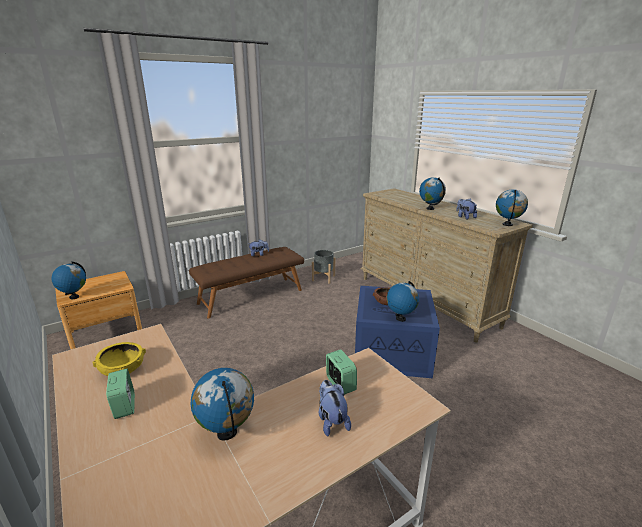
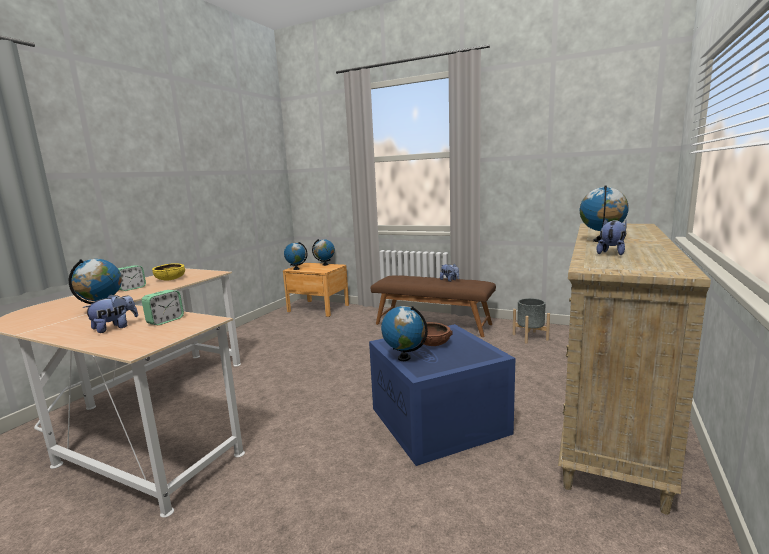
camera: 60 degrees right, 10 degrees down
(507, 224) = (646, 269): globe -> globe (325, 265)

